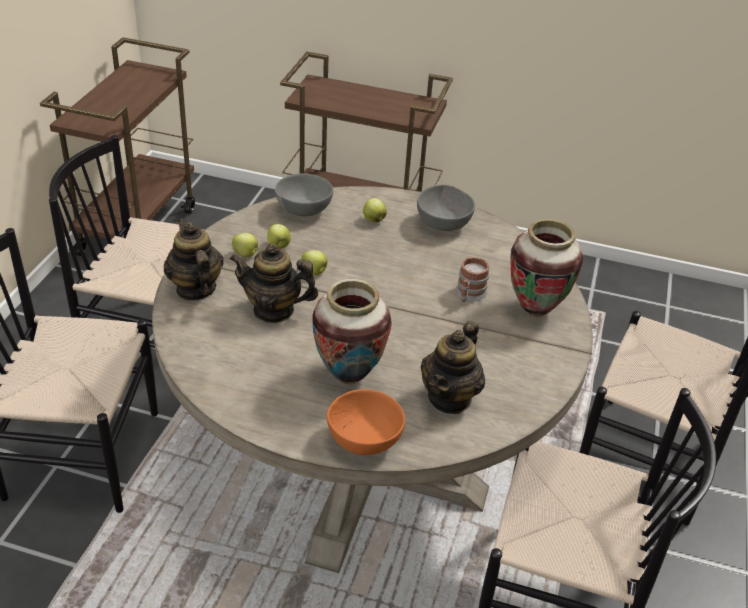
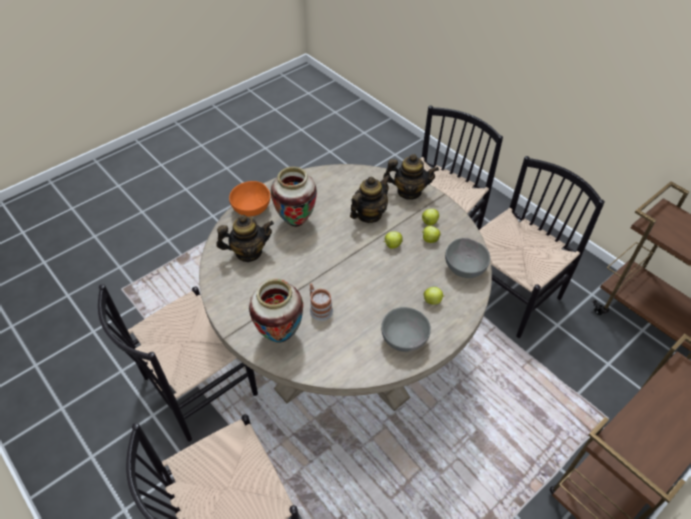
camera: 125 degrees right, 10 degrees up
(450, 398) = (248, 252): teapot -> teapot turned 105 degrees clockwise

